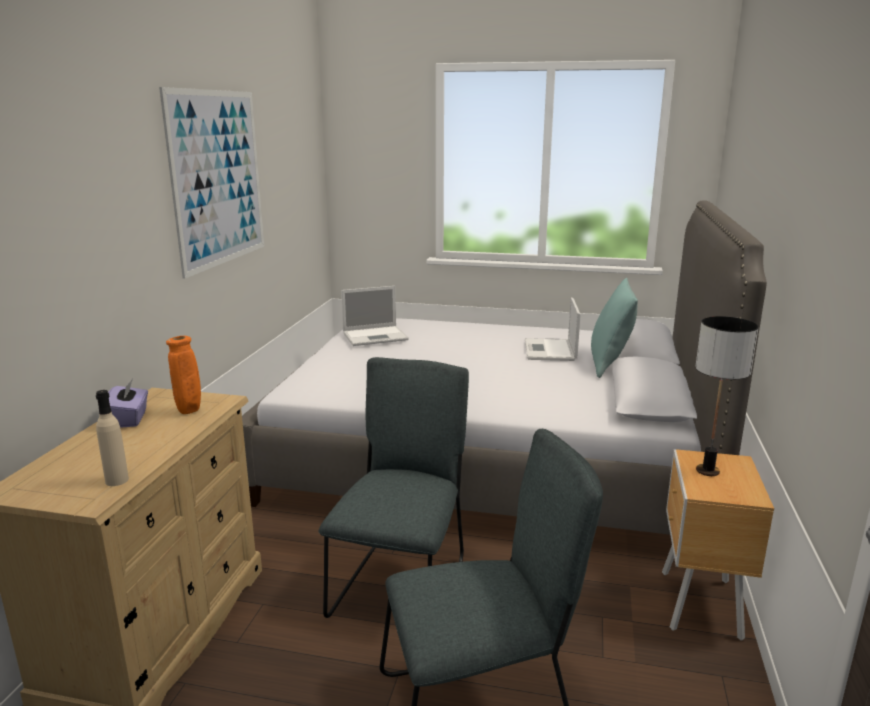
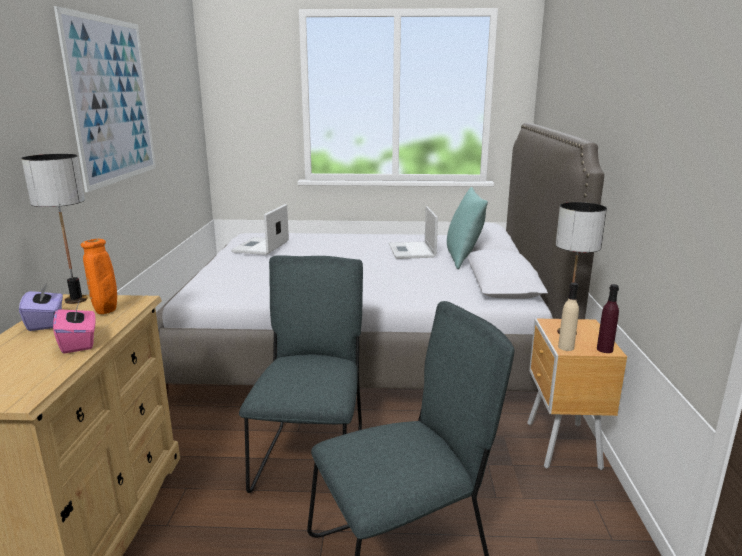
camera: 10 degrees left, 0 degrees up
(117, 480) = (45, 377): beige bottle -> beige bottle (566, 347)
(156, 445) = (79, 343): none -> pink tissue box
(163, 395) = (76, 300): none -> table lamp
(376, 336) = (260, 247): laptop -> laptop turned 135 degrees clockwise
(748, 496) = (604, 349): none -> purple bottle

